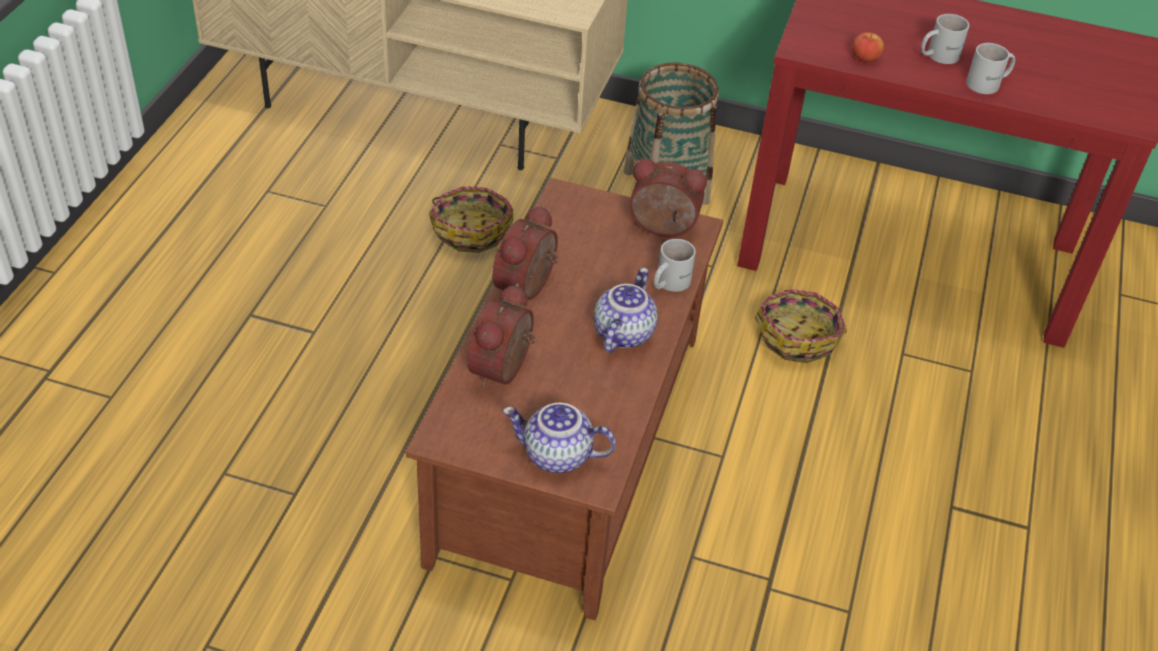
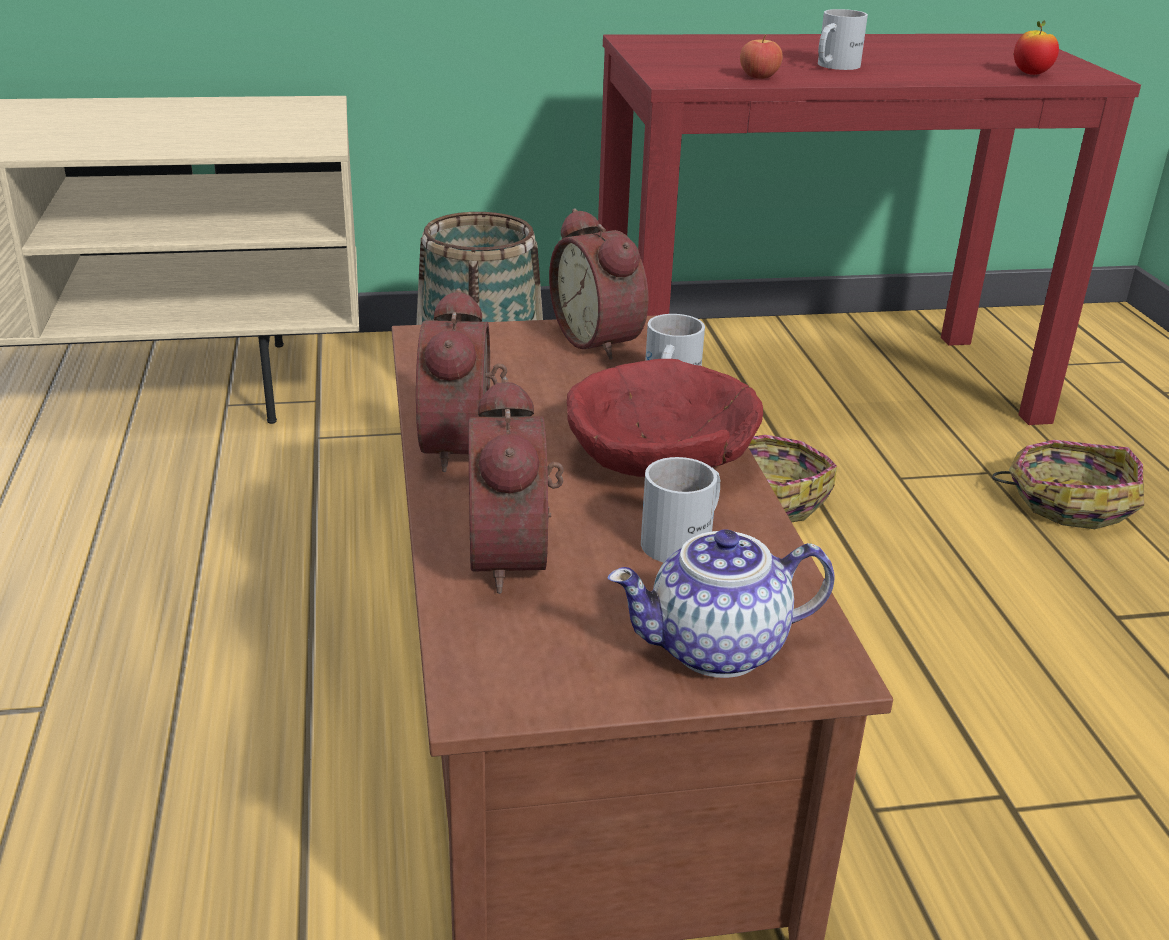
camera: 25 degrees left, 15 degrees down
(471, 229) = (241, 503): basket -> basket (1068, 501)
(622, 332) = (659, 459): teapot -> red bowl
(662, 229) = (602, 340): alarm clock -> alarm clock turned 105 degrees counterclockwise
(989, 84) = (917, 75): white mug -> white mug (686, 540)
(1083, 104) = (1031, 74): none -> apple

